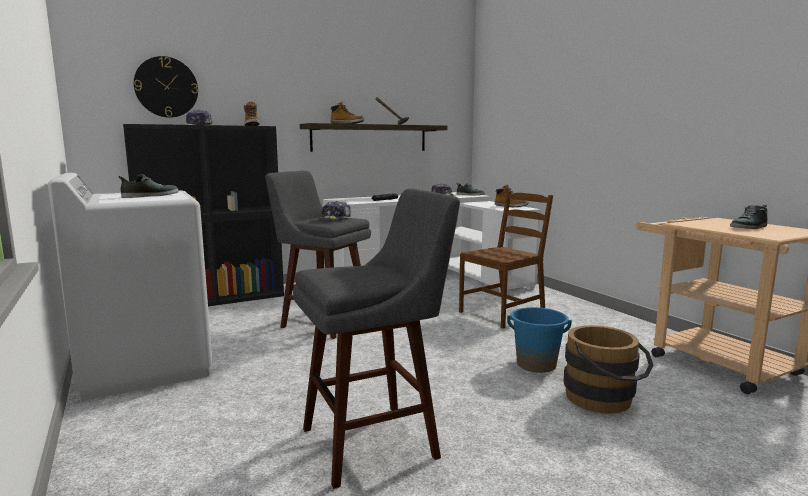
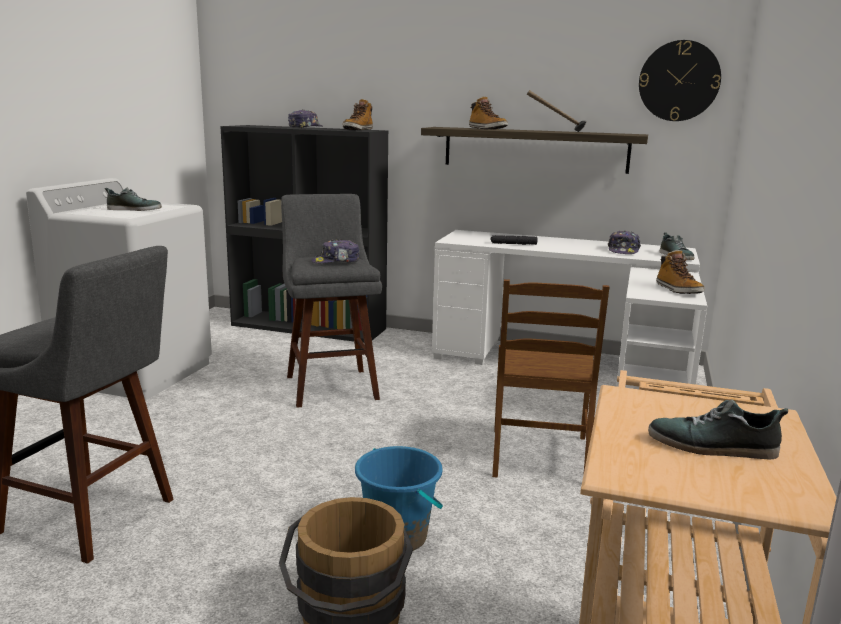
camera: 45 degrees right, 5 degrees up
(166, 87) = (290, 82): wall clock -> wall clock (679, 81)
(502, 313) = (540, 456): brown chair -> brown chair turned 90 degrees clockwise

